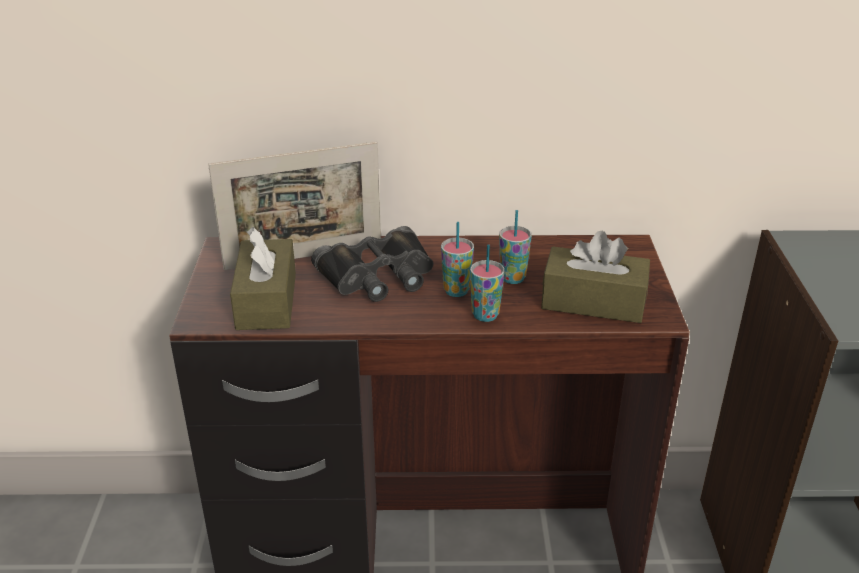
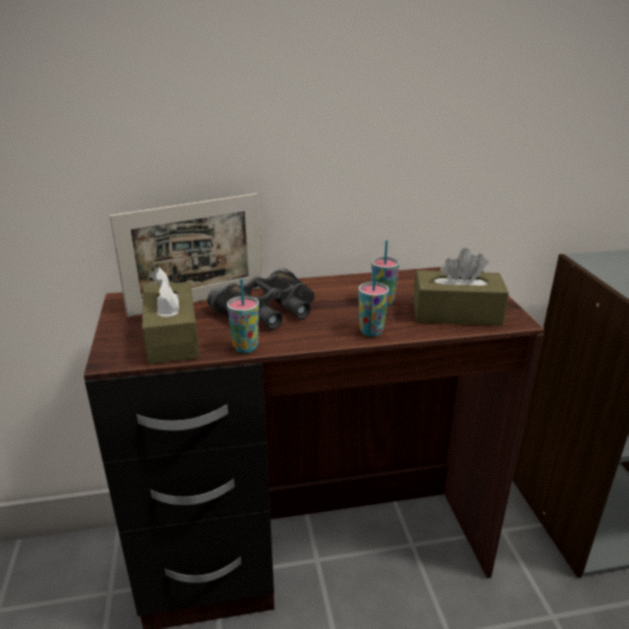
camera: 10 degrees left, 5 degrees down
(456, 291) = (339, 315): cup -> cup (245, 347)

